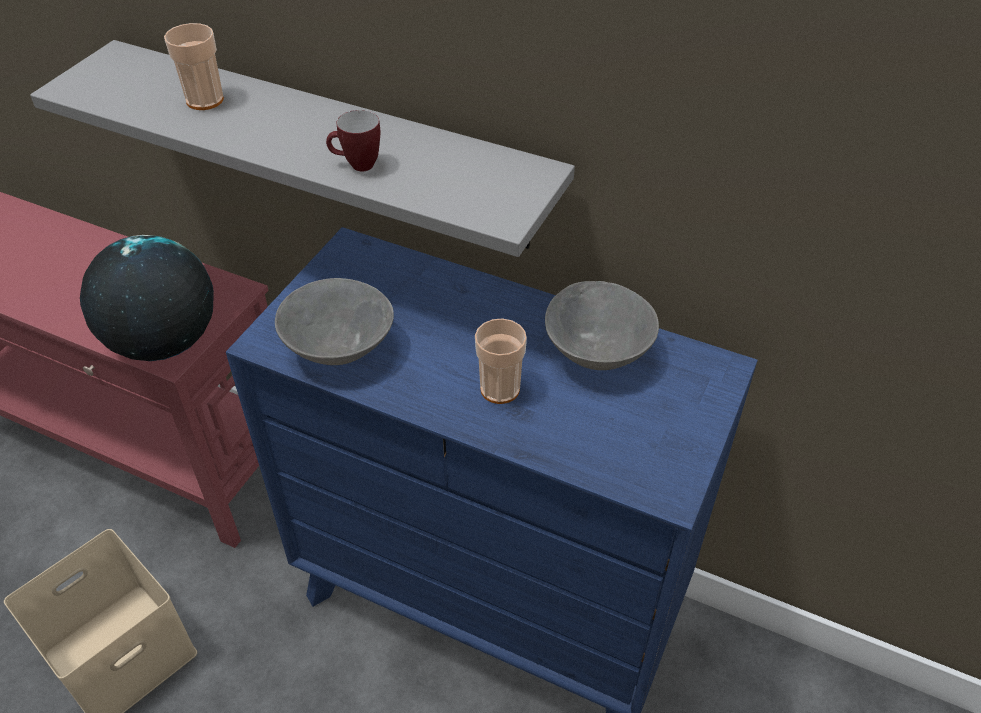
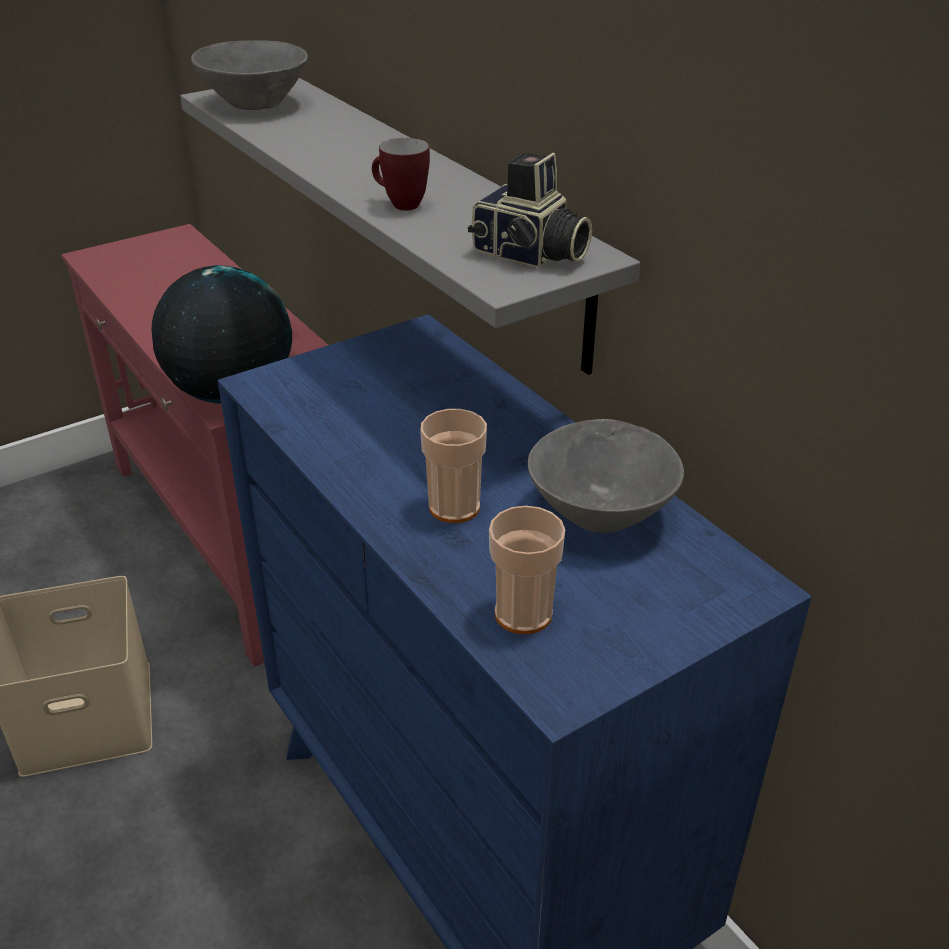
camera: 30 degrees right, 10 degrees down
(205, 100) = (318, 128): cup -> cup (523, 614)
(340, 350) = (323, 414): grey bowl -> grey bowl (256, 104)
(498, 185) = (529, 255): none -> camera

